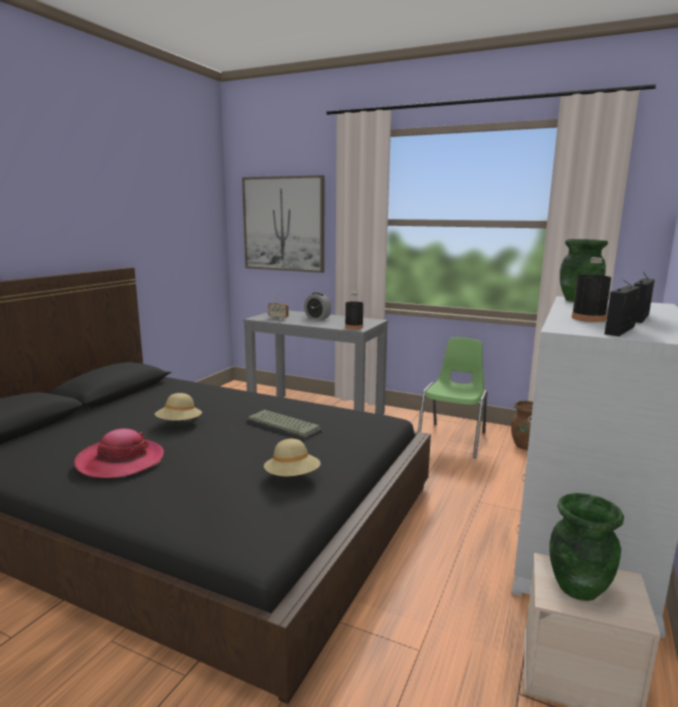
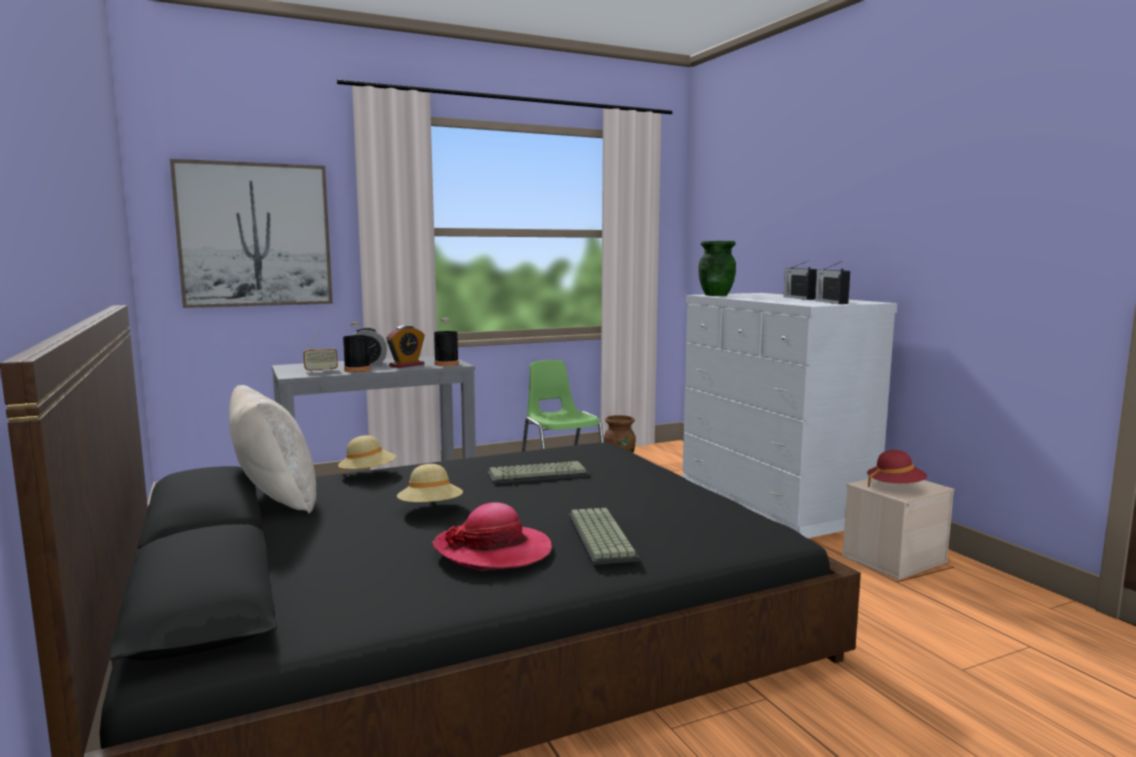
camera: 50 degrees left, 5 degrees down
(156, 390) = (275, 499): none -> beige pillow
(169, 481) = (598, 536): none -> keyboard
(292, 477) = (665, 497): beige hat -> beige hat (368, 474)
(330, 323) = (406, 365): none -> alarm clock
(577, 587) = (895, 487): green vase -> red hat
(588, 318) = (785, 300): black bottle -> black bottle (357, 370)

